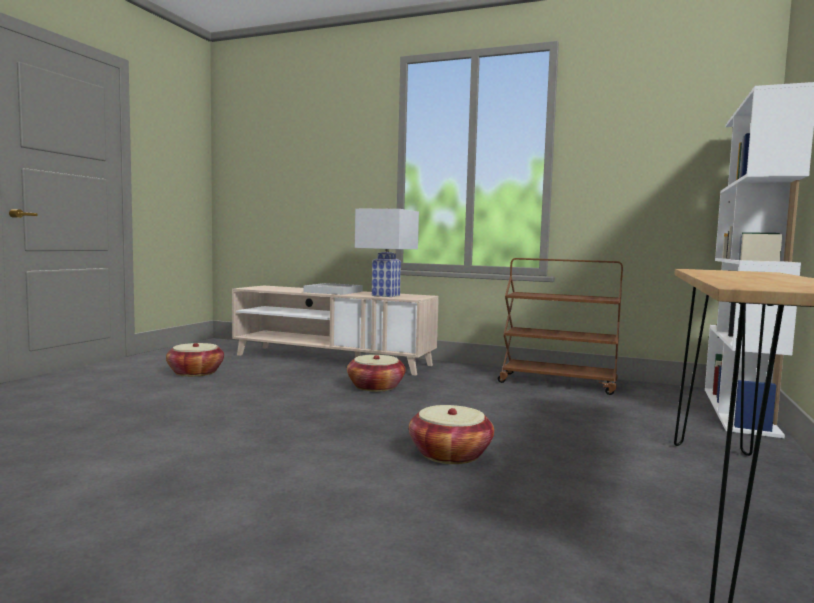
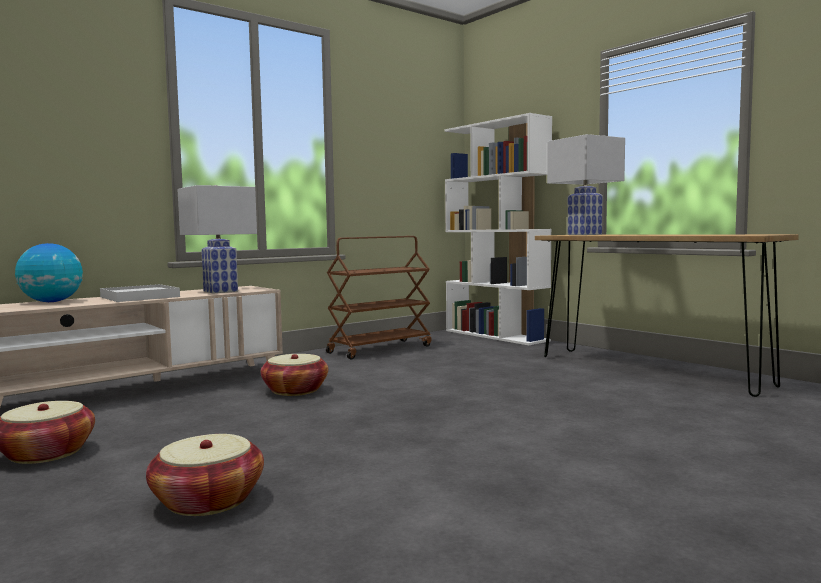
camera: 60 degrees left, 0 degrees up
(293, 288) = (51, 302): none -> globe
(450, 454) = (514, 398): basket -> basket (208, 500)
(728, 271) = (584, 234): none -> white table lamp

